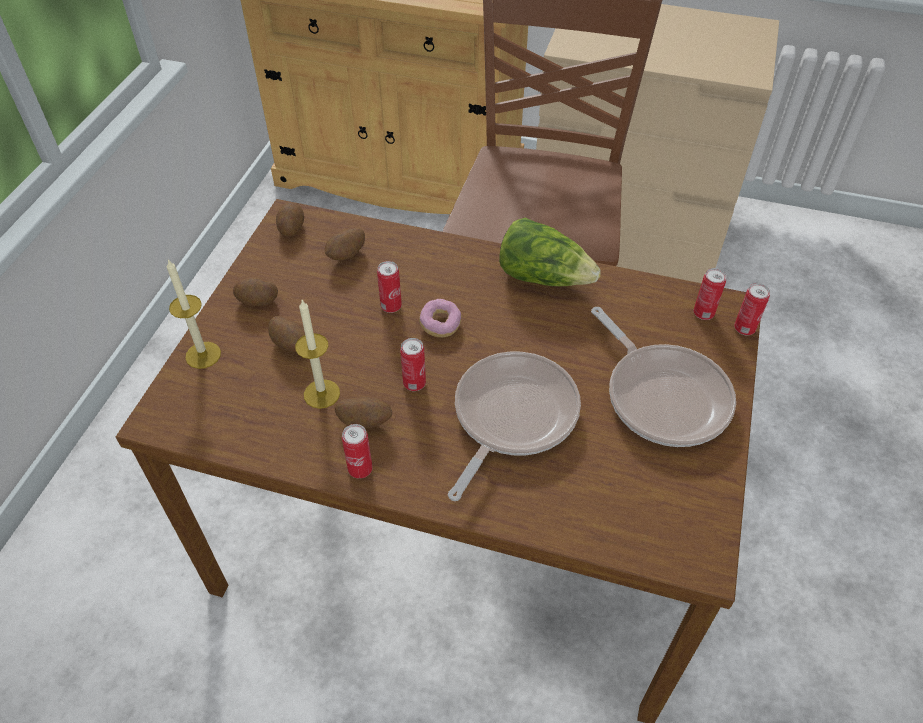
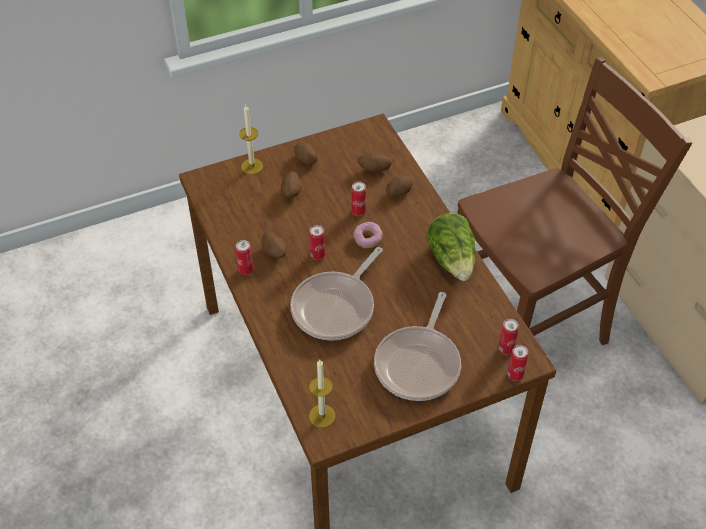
camera: 50 degrees right, 0 degrees up
(291, 228) = (368, 134): potato -> potato (398, 192)
(321, 394) = (274, 225): candle -> candle (322, 416)
(511, 417) = (336, 307): frying pan -> frying pan turned 135 degrees clockwise

